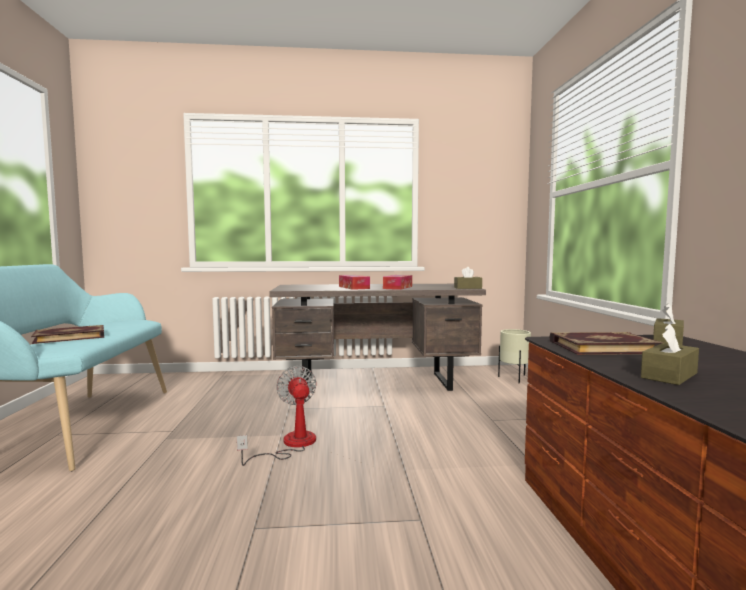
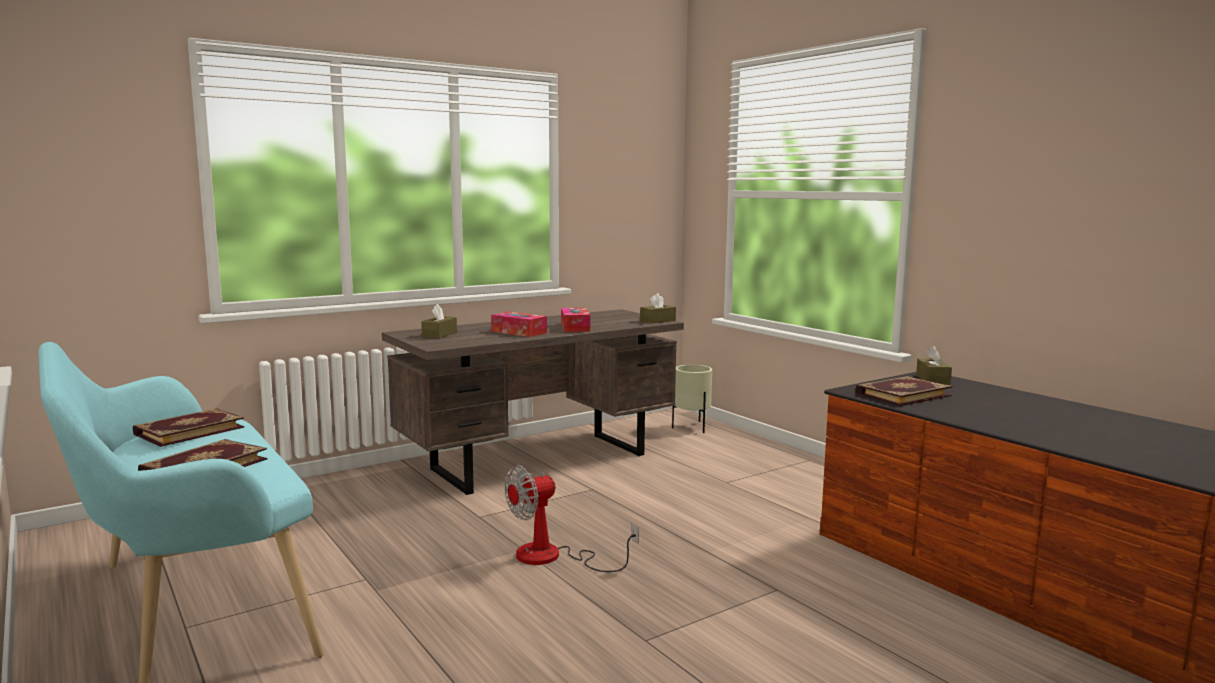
camera: 30 degrees left, 5 degrees up
(117, 322) = (189, 430): none -> book
(290, 445) = (553, 557): fan -> fan turned 75 degrees counterclockwise
(669, 375) = (986, 417): brown tissue box -> brown tissue box (439, 334)

